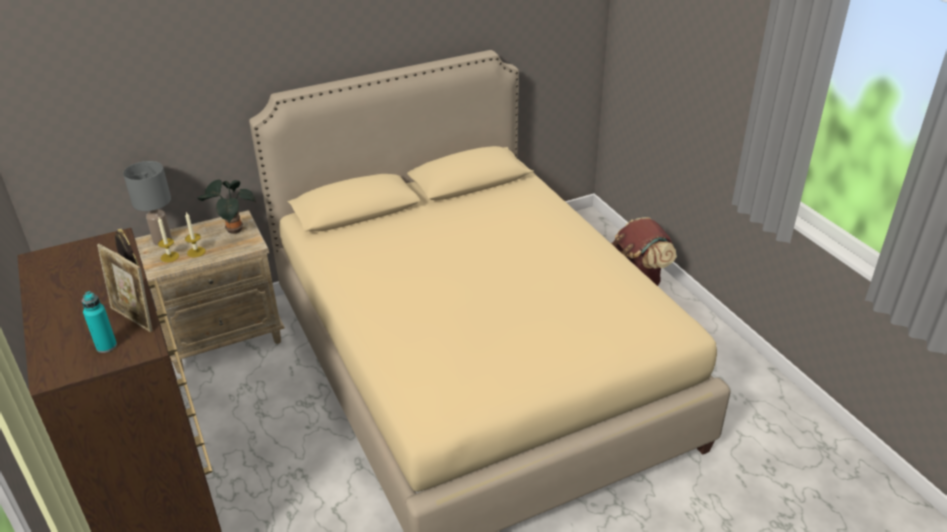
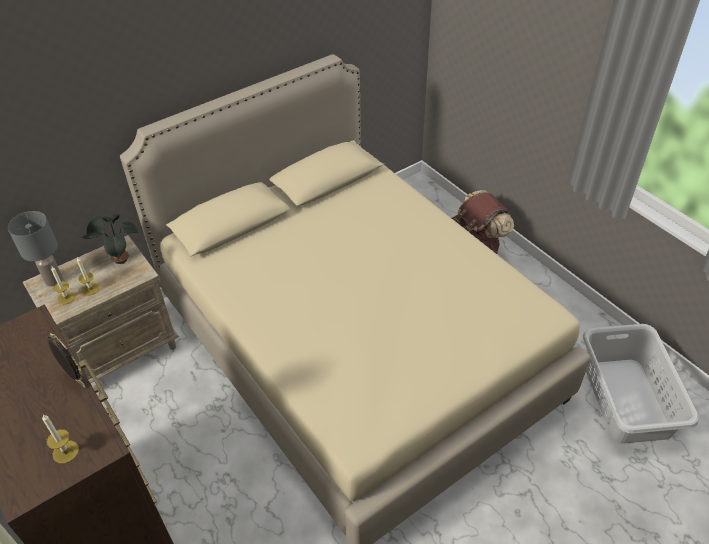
camera: 10 degrees left, 10 degrees up
(106, 346) = (65, 452): turquoise bottle -> candle
(134, 318) = (82, 414): picture frame -> none
(779, 461) = (626, 400): none -> grey laundry basket

